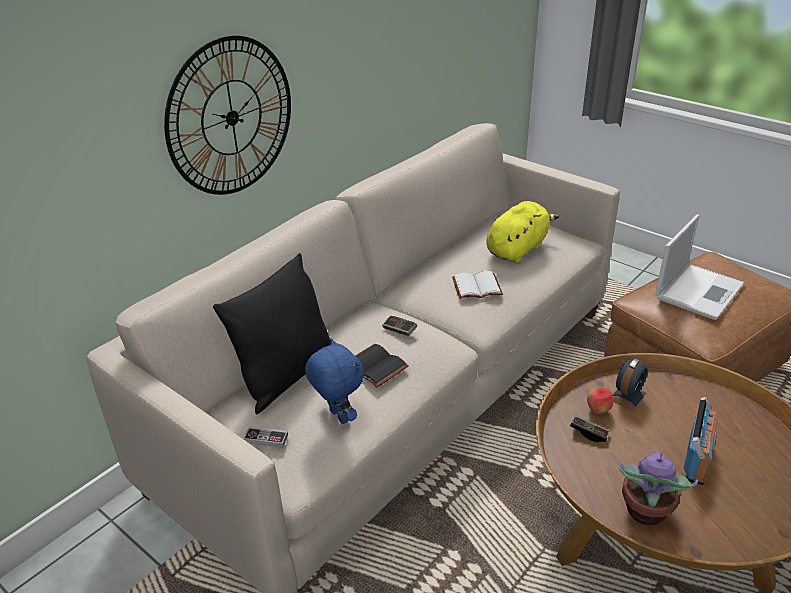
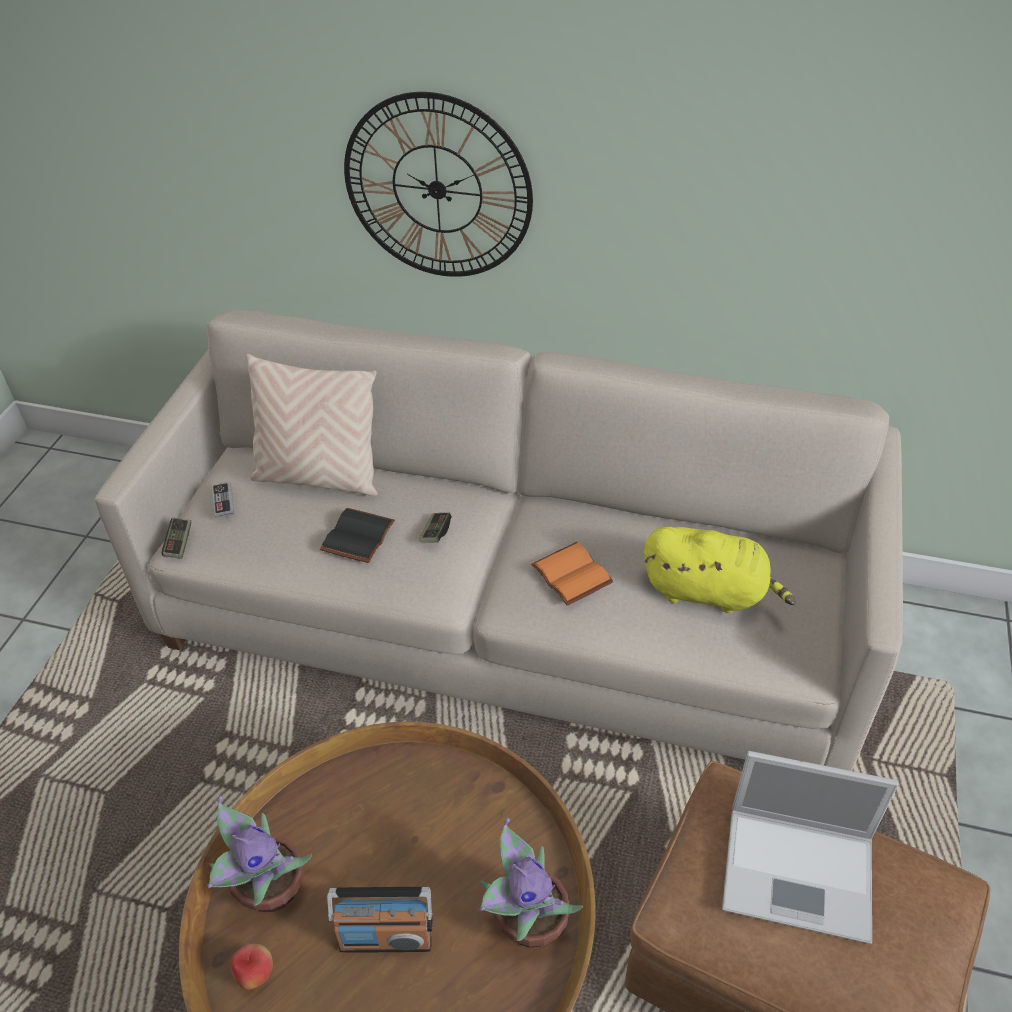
camera: 65 degrees right, 10 degrees up
(287, 376) = (319, 477): black pillow -> beige pillow
(337, 416) = (272, 539): blue plush toy -> none
(476, 288) = (569, 575): white book -> orange book
(589, 433) = (389, 796): game controller -> game controller (179, 543)
(598, 410) = (440, 796): apple -> apple (255, 974)
(627, 396) = (486, 826): alarm clock -> none
(698, 397) = (527, 921): none -> potted plant

